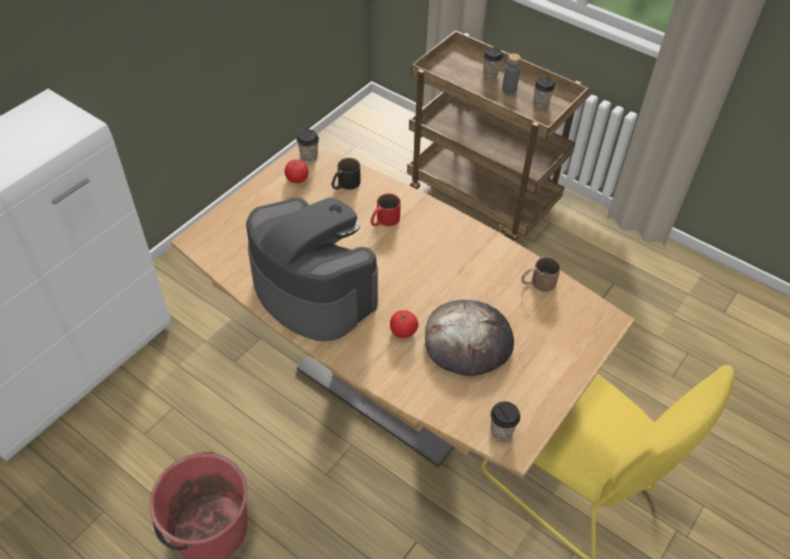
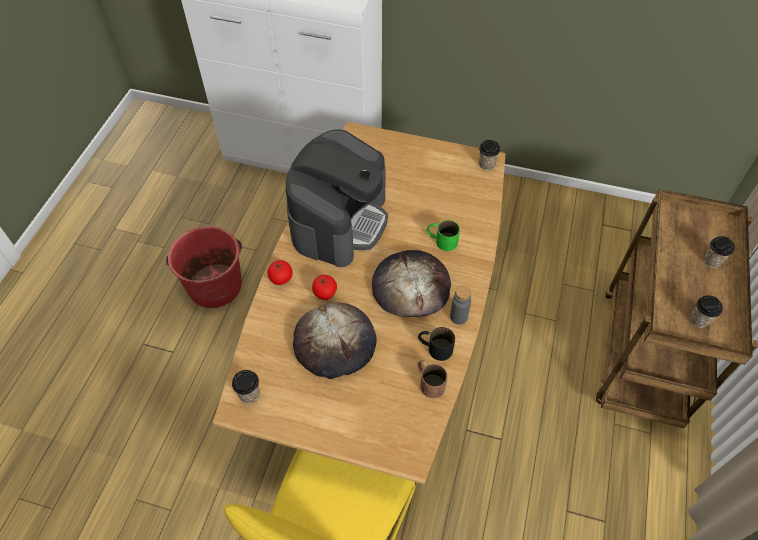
camera: 70 degrees right, 5 degrees up
(297, 179) = (455, 166): tomato -> tomato (281, 278)
(345, 184) = (468, 199): black mug -> black mug (434, 347)
(384, 220) = (441, 240): red mug -> green mug
(427, 261) = (411, 286): none -> bread
(509, 89) = (698, 285): grey bottle -> grey bottle (458, 317)

